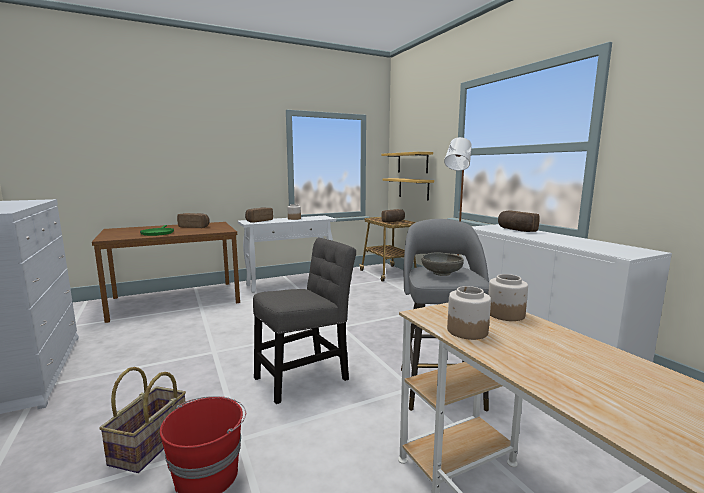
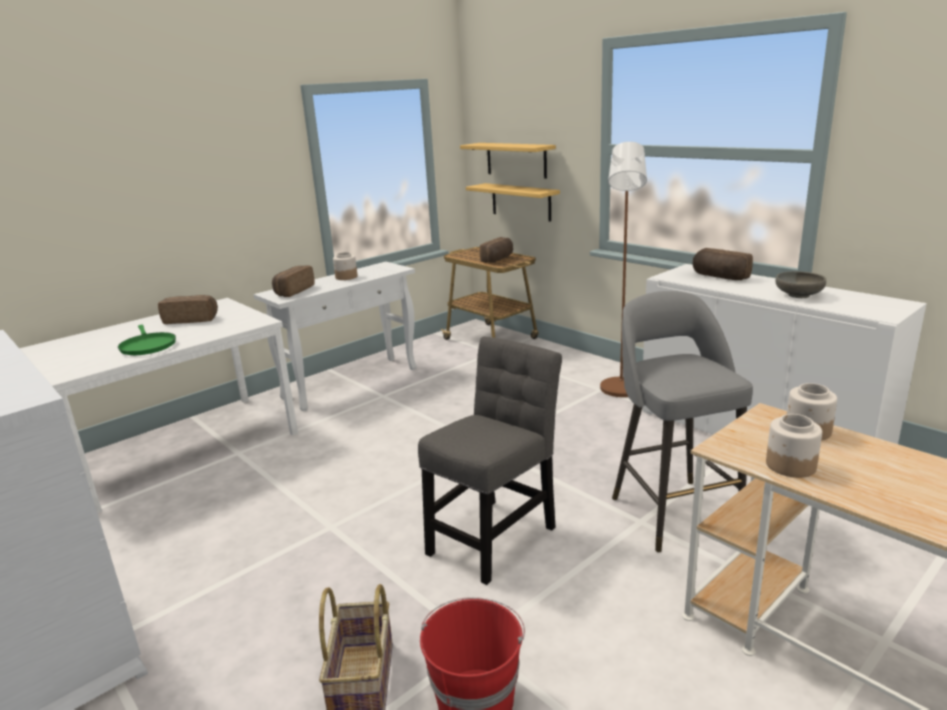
camera: 15 degrees left, 10 degrees up
(176, 300) = (182, 447): brown dining table -> white dining table
(441, 273) = (682, 372): grey bowl -> grey bowl (798, 295)

